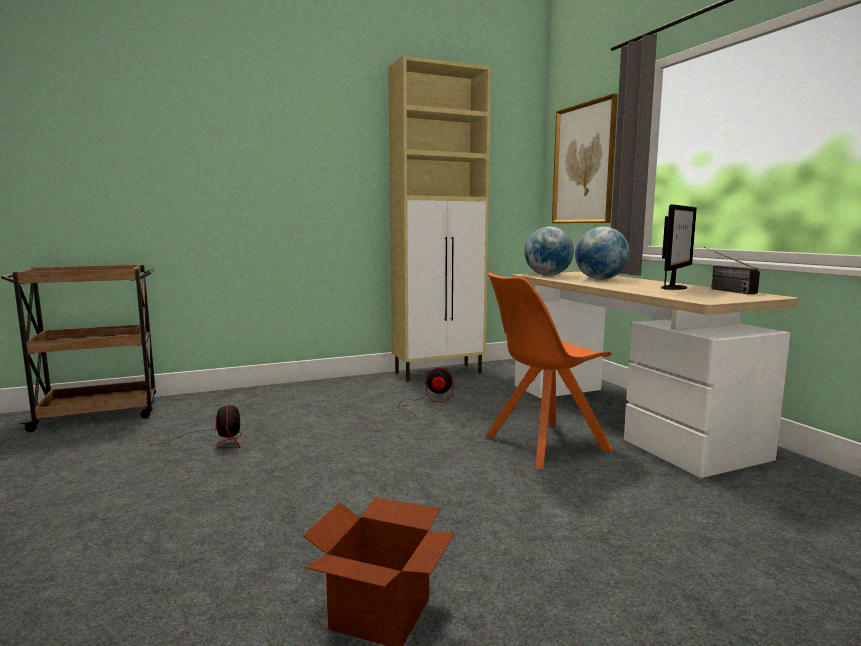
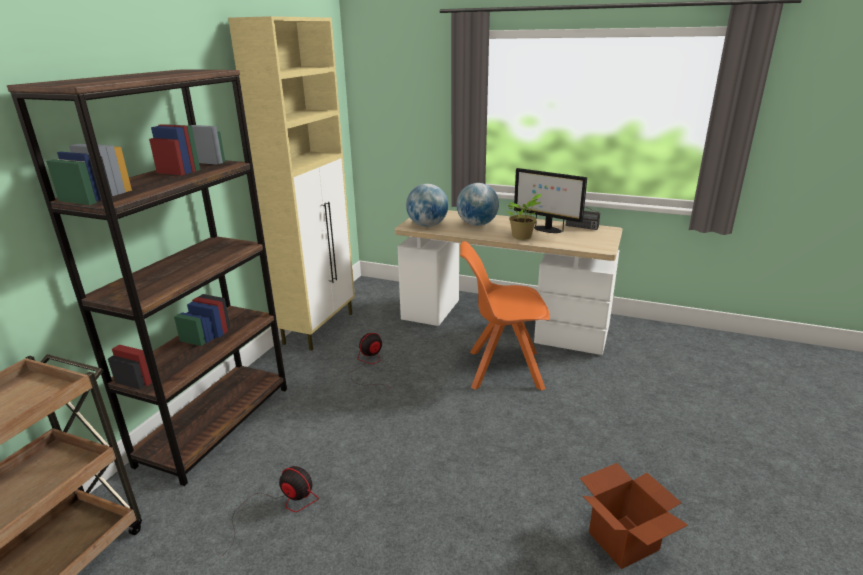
camera: 45 degrees left, 15 degrees up
(275, 393) = (216, 424): none -> brown bookcase
(543, 444) = (502, 370): orange chair -> orange chair turned 75 degrees clockwise
(584, 164) = (402, 107): picture -> none
(625, 287) = (522, 237): none -> potted plant
(674, 288) = (546, 229): monitor -> monitor turned 135 degrees clockwise

